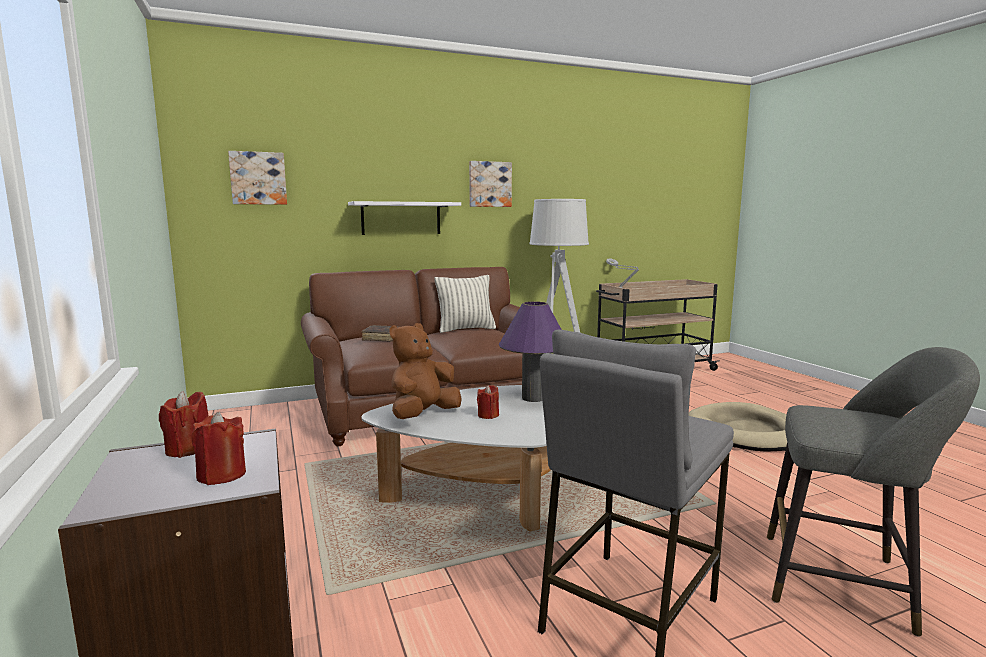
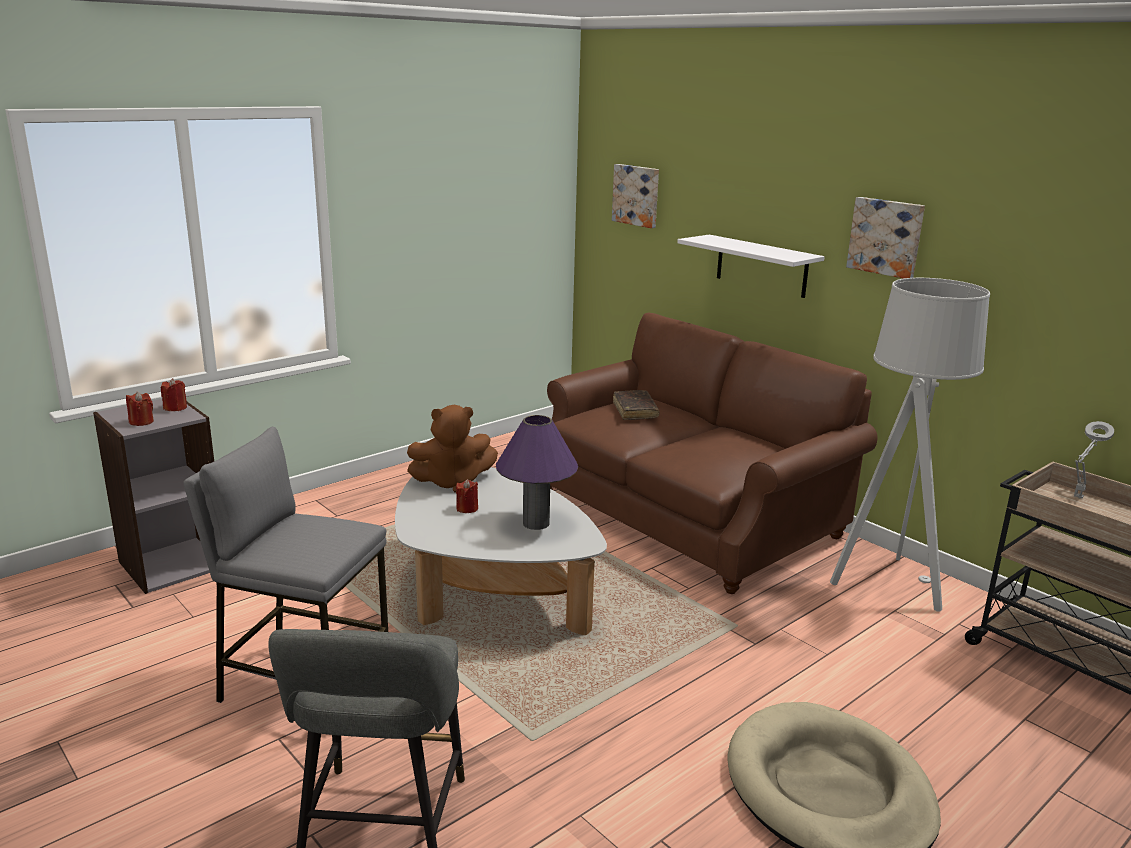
camera: 70 degrees right, 10 degrees up
(423, 415) = (452, 481): brown plush toy -> brown plush toy turned 150 degrees clockwise
(465, 329) = (753, 439): pillow -> none

